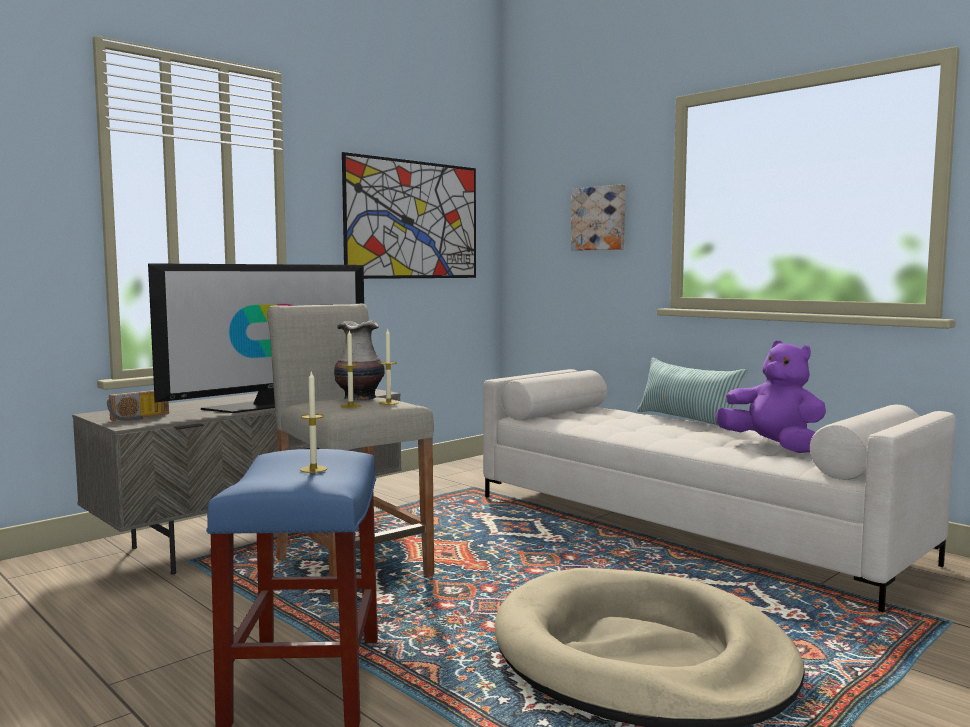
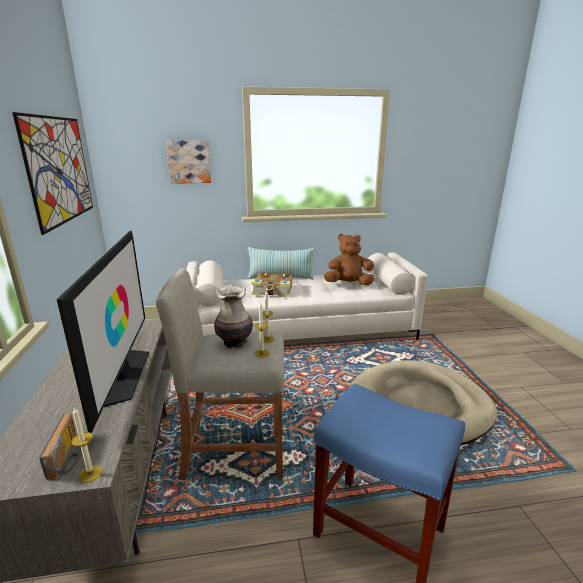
camera: 55 degrees left, 15 degrees up
(313, 469) = (394, 415): candle -> candle (90, 473)
(626, 425) = (273, 291): none -> book
(773, 446) = (348, 284): purple plush toy -> brown plush toy

